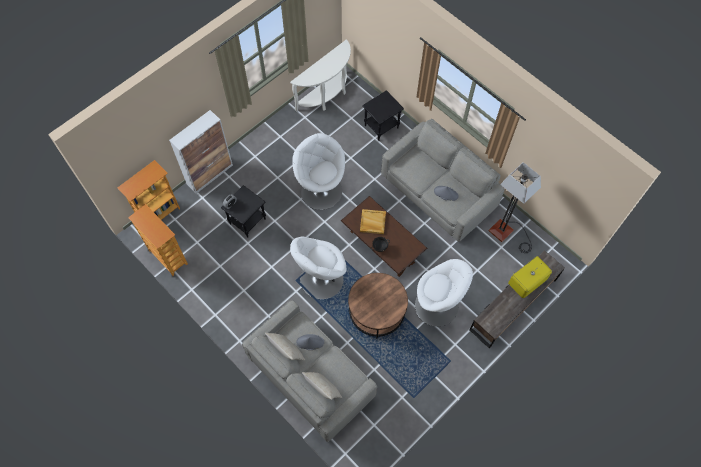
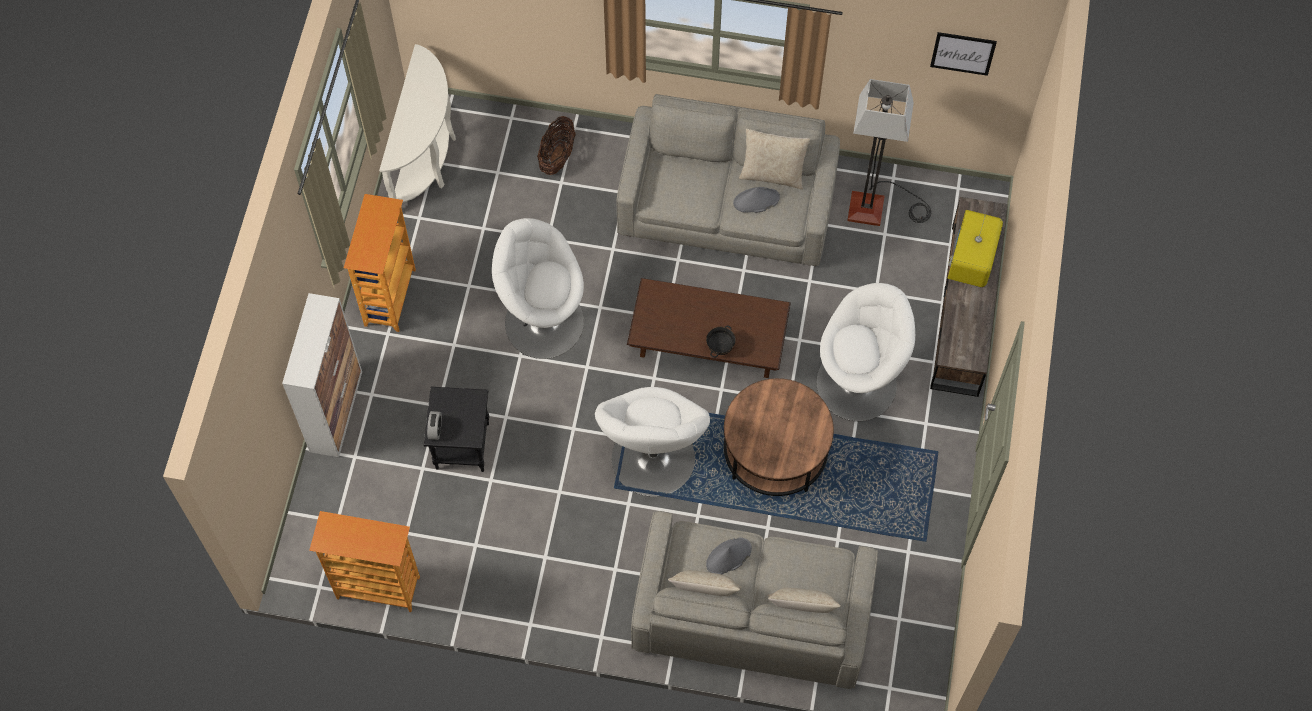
camera: 35 degrees left, 0 degrees up
(159, 214) = (304, 530): bookcase -> bookcase (389, 297)
(372, 222) = (679, 316): beige tray -> none
(381, 126) = (557, 156): black side table -> basket
(462, 186) = (772, 174): none -> beige pillow
(578, 176) = (963, 53): none -> picture

